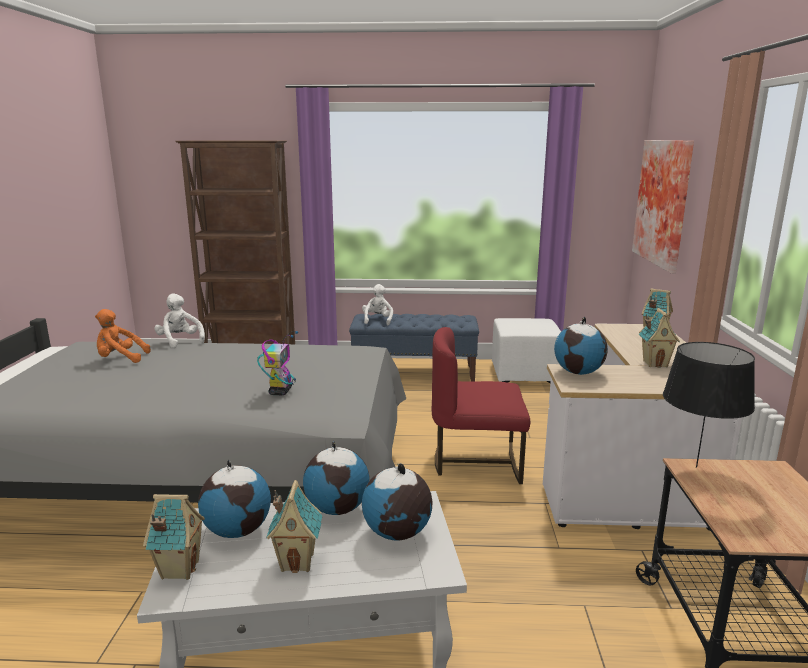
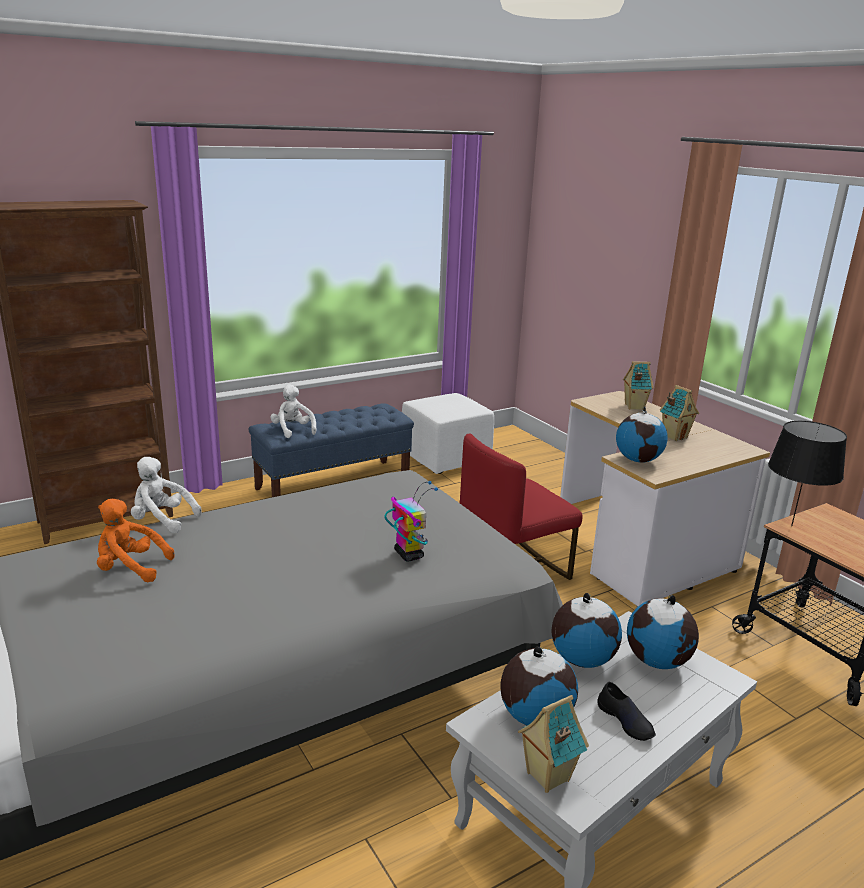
camera: 35 degrees left, 5 degrees up
(120, 359) = (130, 568): orange plush toy -> orange plush toy turned 45 degrees clockwise
(298, 562) = (626, 721): toy house -> black shoe
(665, 202) = (579, 263): picture -> none

